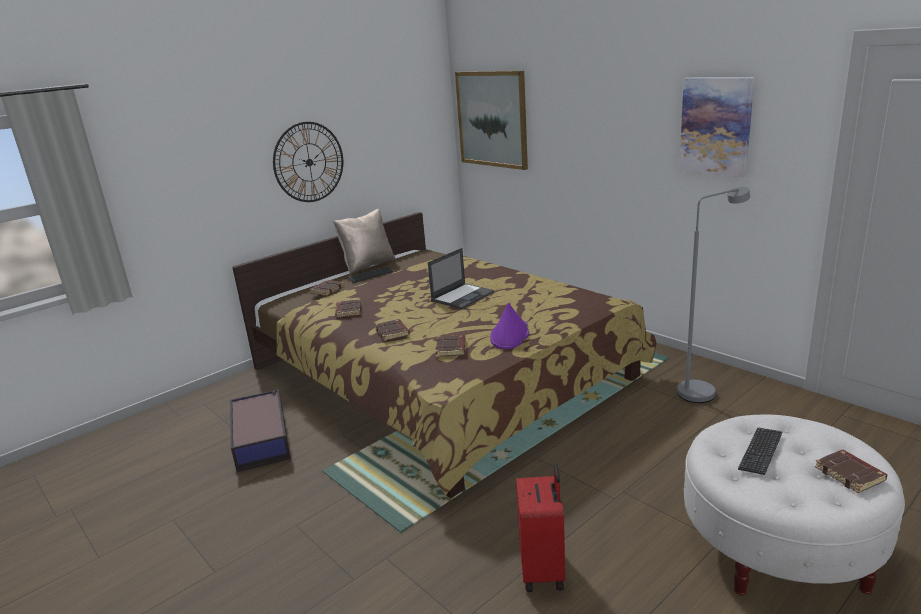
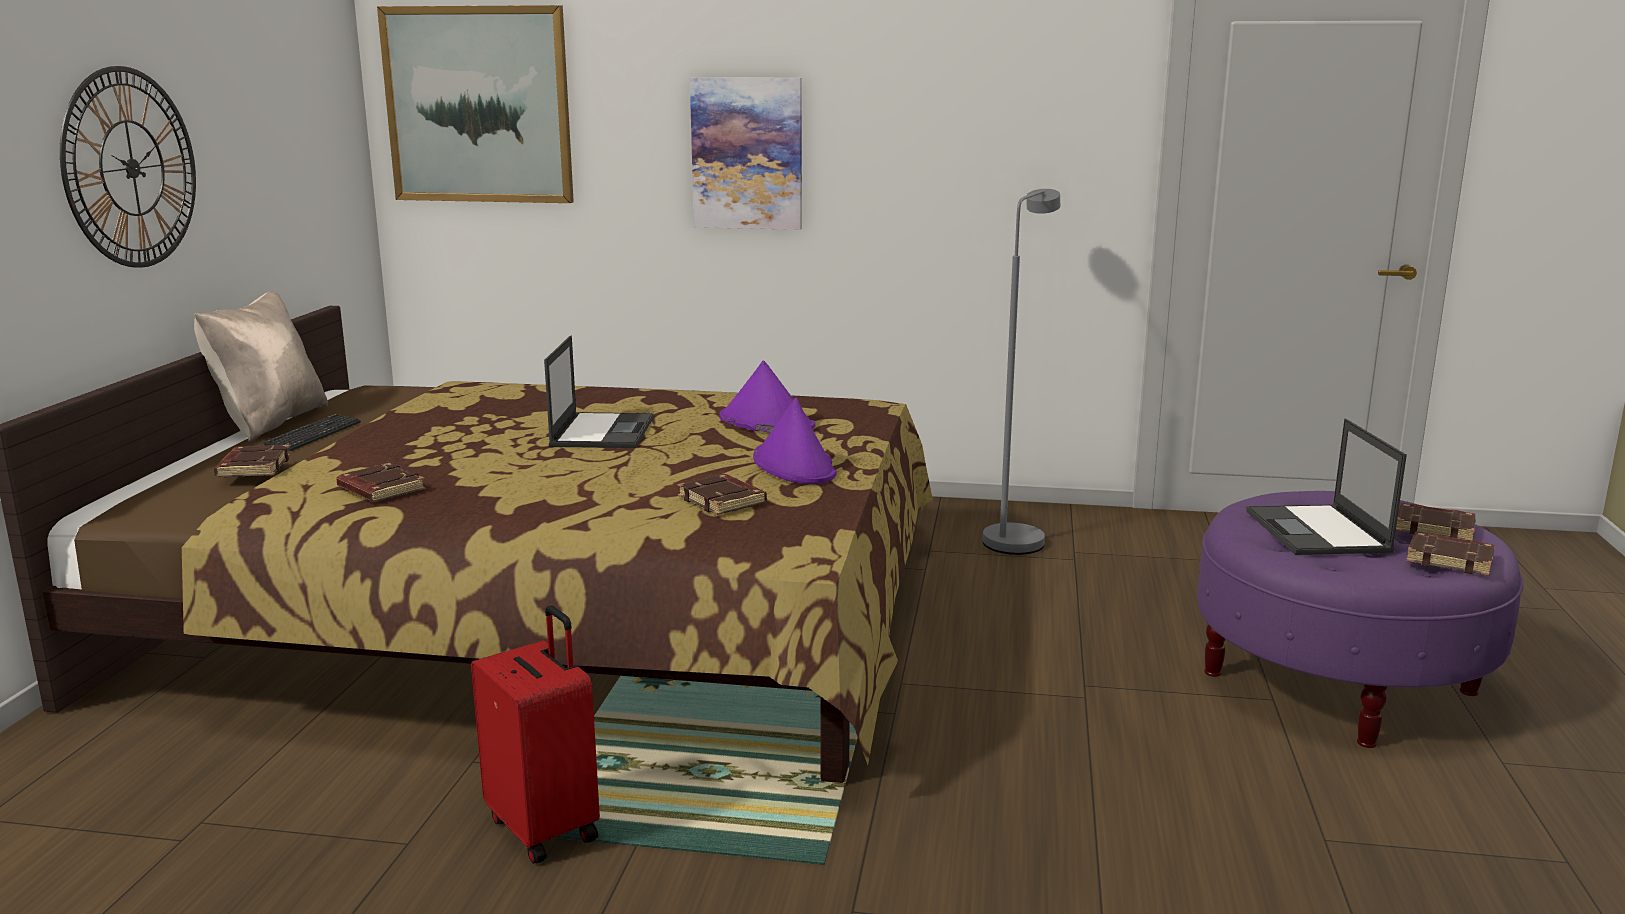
camera: 40 degrees left, 5 degrees down
(262, 438) = (269, 829): storage box -> none
(393, 333) = (556, 501): brown book -> brown book (1450, 560)
(537, 305) = (766, 422): none -> purple hat
(543, 570) = (1120, 820): red suitcase -> red suitcase (546, 827)
(716, 126) = (970, 99): picture -> picture (747, 153)
(760, 452) = (1318, 532): keyboard -> laptop
(778, 547) = (1339, 682): white ottoman -> purple ottoman

